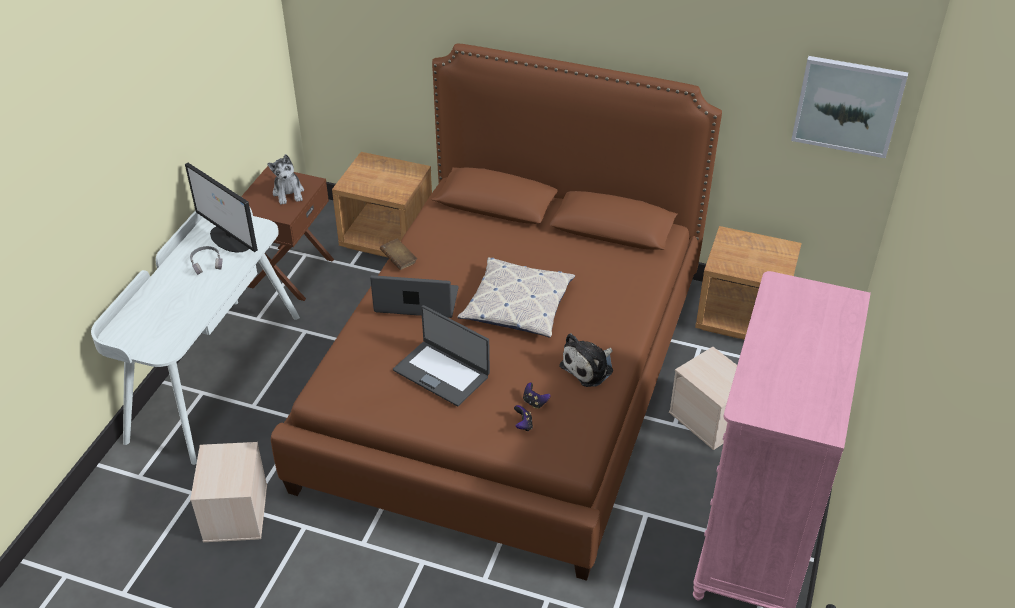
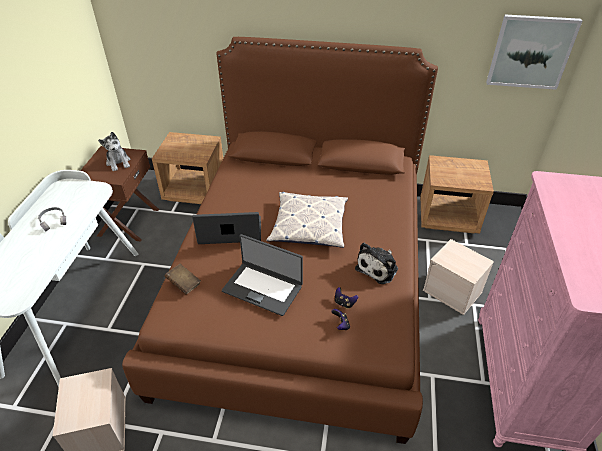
camera: 10 degrees left, 0 degrees up
(230, 239) = (73, 200): monitor -> none
(399, 261) = (210, 202): brown book -> brown book (184, 284)

